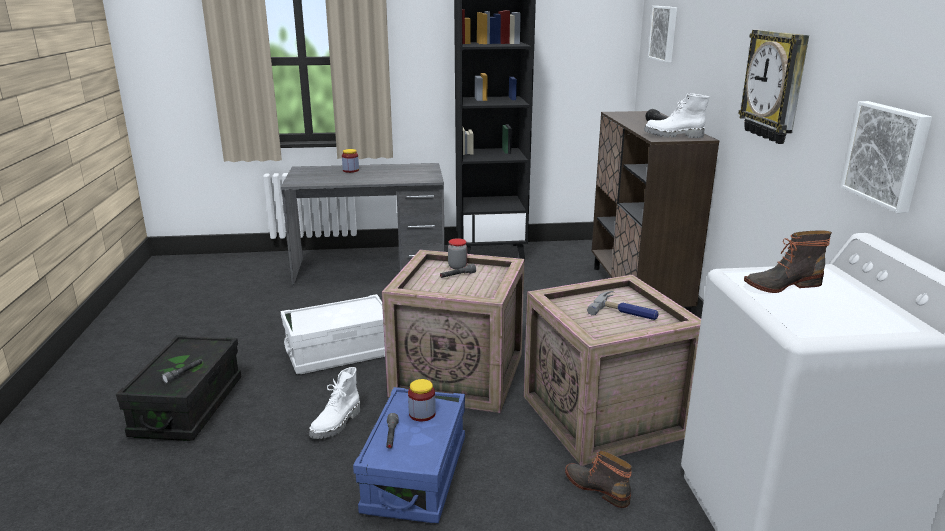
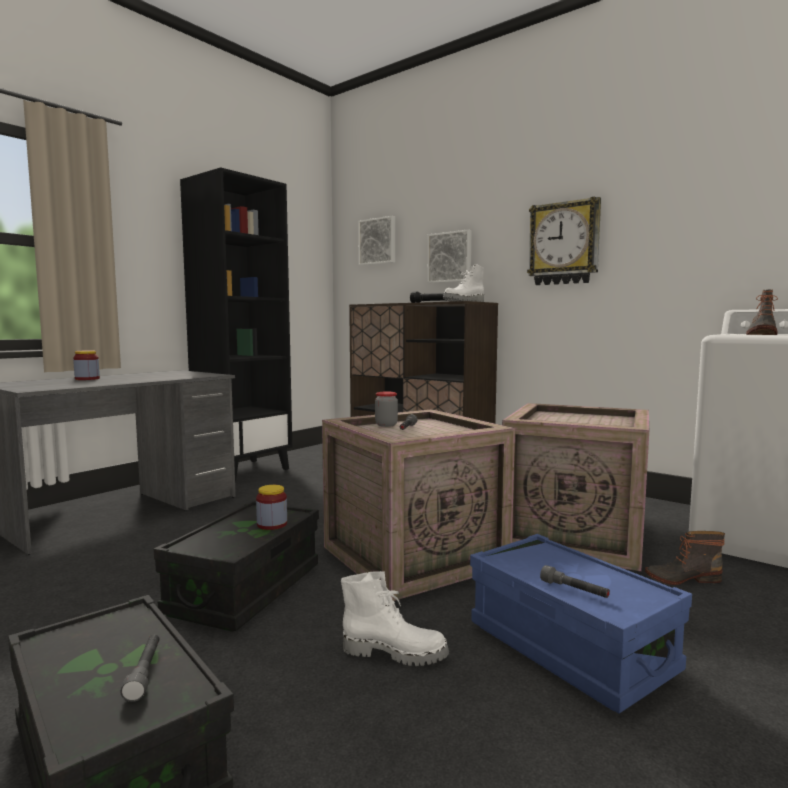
camera: 45 degrees left, 15 degrees down
(337, 424) = (395, 652): white boot -> white boot turned 60 degrees counterclockwise
(340, 352) = (245, 589): white storage box -> black storage box
(422, 414) = (545, 562): jar -> jar (272, 524)
(626, 312) = (585, 418): hammer -> none
(887, 154) = (722, 256): picture -> picture (450, 257)

